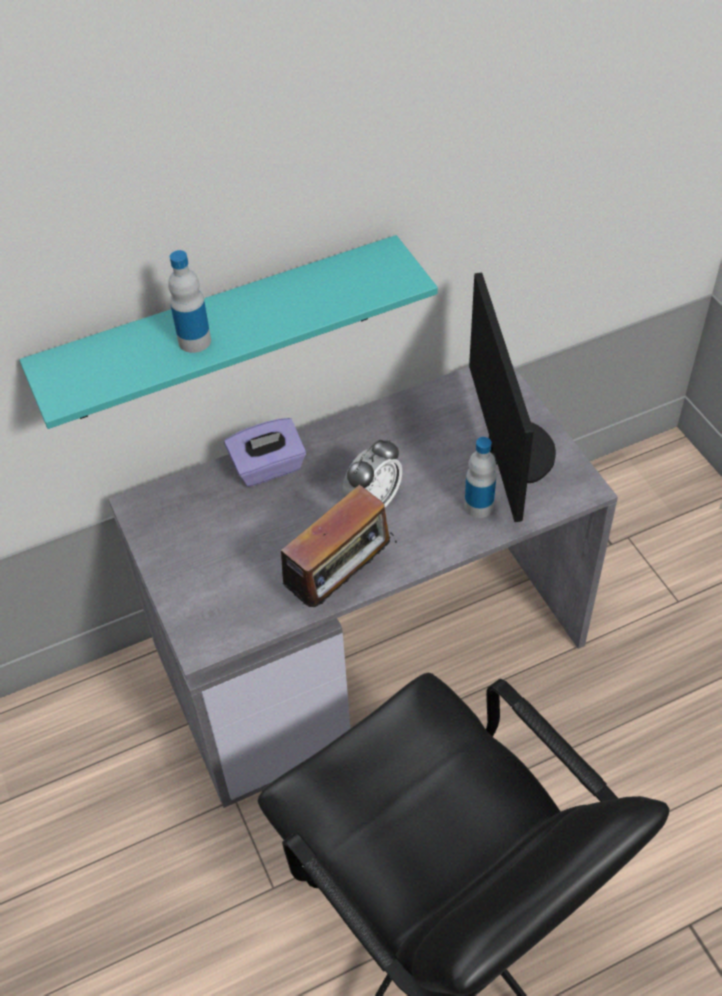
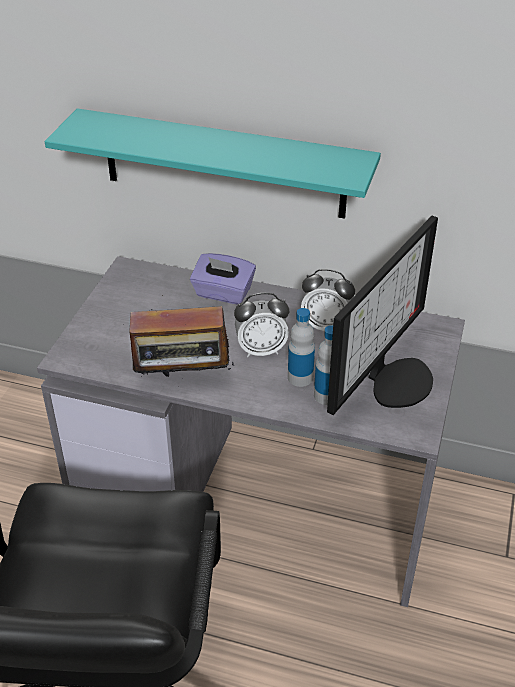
camera: 40 degrees right, 10 degrees down
(194, 341) = (175, 144): bottle -> bottle (300, 377)
(400, 438) = (326, 326): none -> alarm clock

